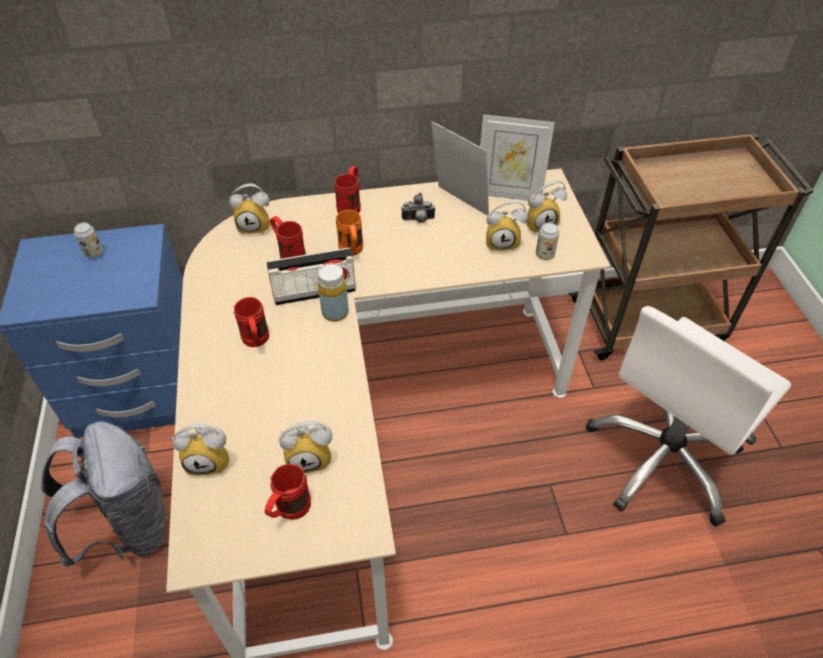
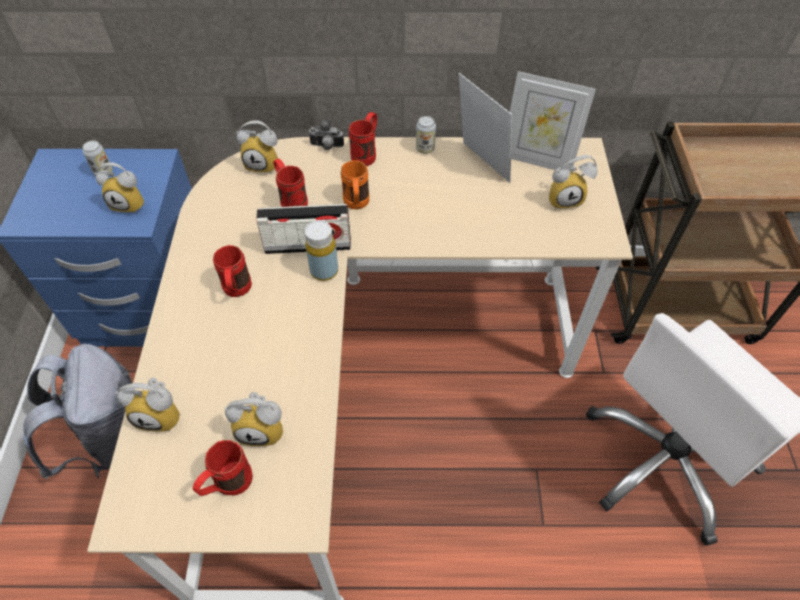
camera: 10 degrees right, 5 degrees up
(418, 220) = (433, 178): camera -> camera (326, 147)
(502, 242) = (519, 215): alarm clock -> alarm clock (131, 203)
(544, 255) = (562, 235): can -> can (425, 149)

